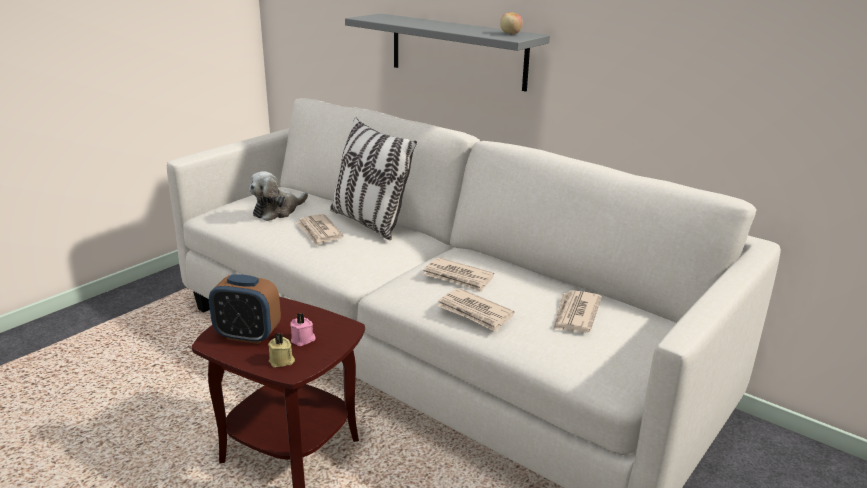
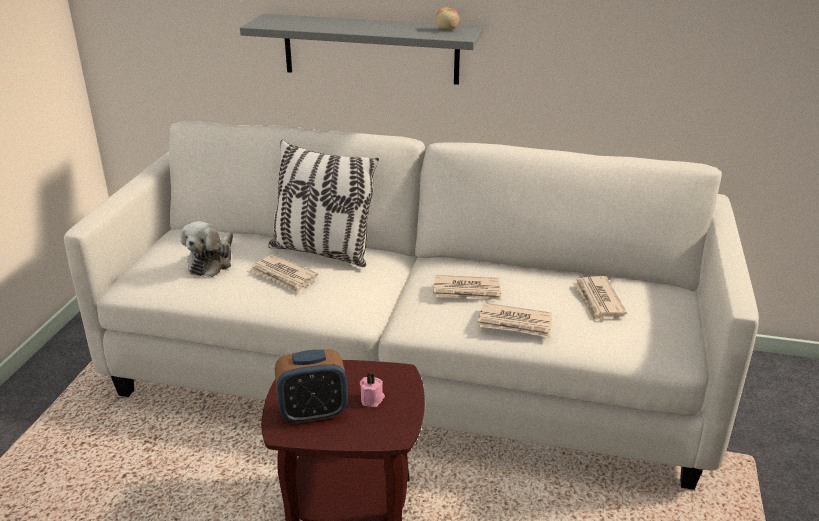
camera: 25 degrees left, 5 degrees up
(282, 361) = (375, 428): beige candle -> none

